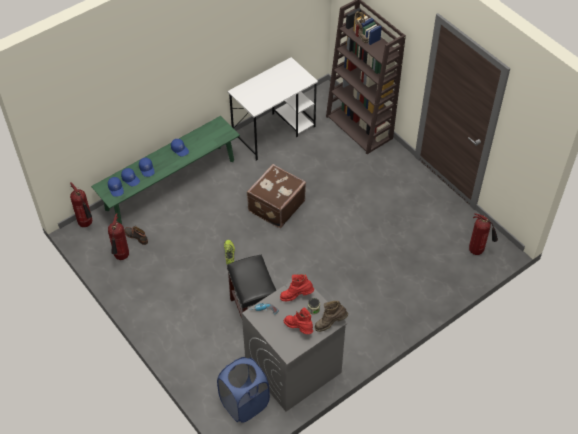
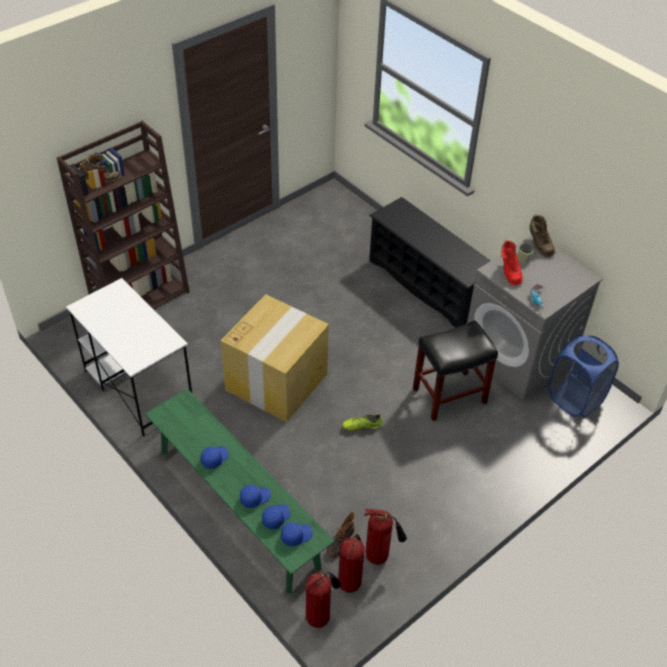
camera: 95 degrees left, 5 degrees down
(275, 206) = (277, 381): brown suitcase -> cardboard box
(299, 328) = (552, 269): red boot -> none
(379, 310) = (427, 285): none -> black shoe rack
(478, 251) = (337, 207): fire extinguisher -> fire extinguisher (350, 581)

